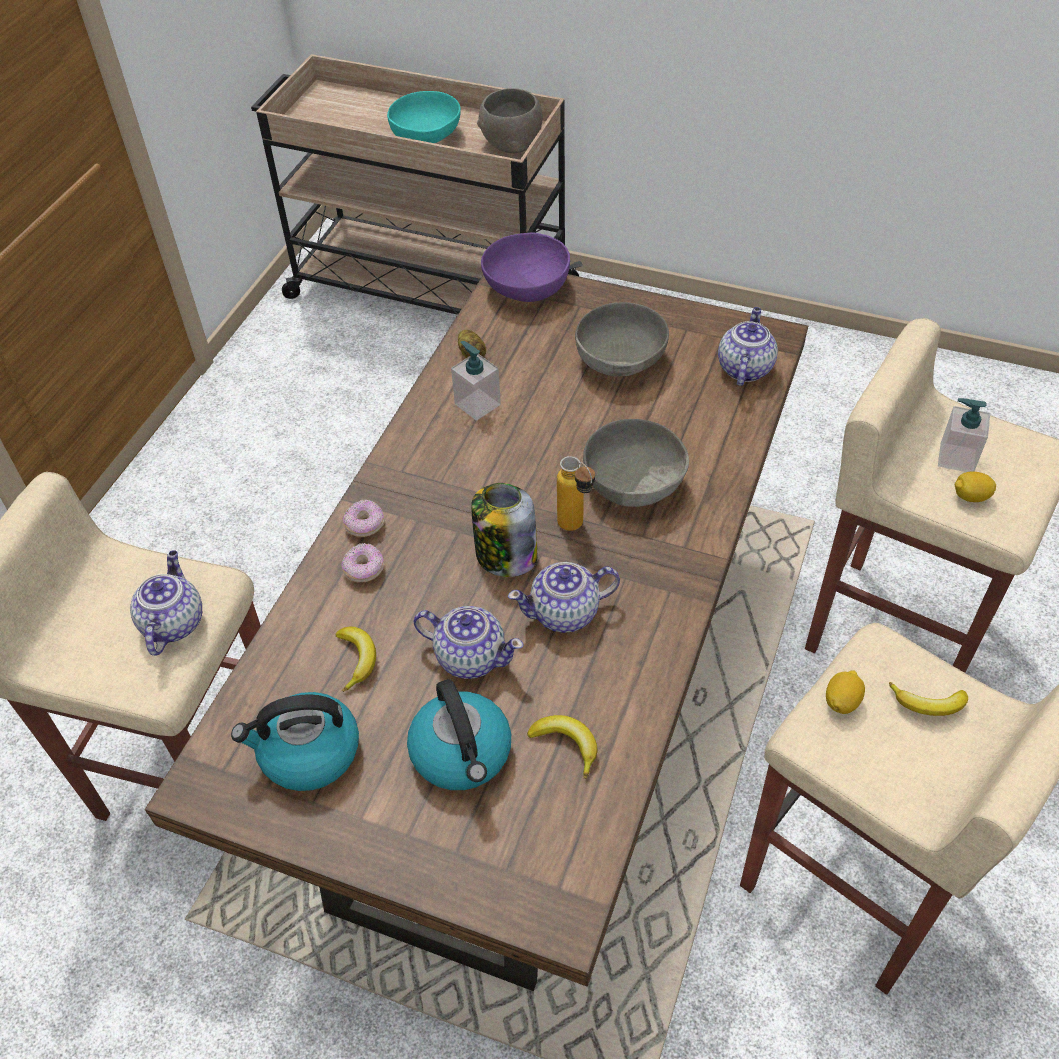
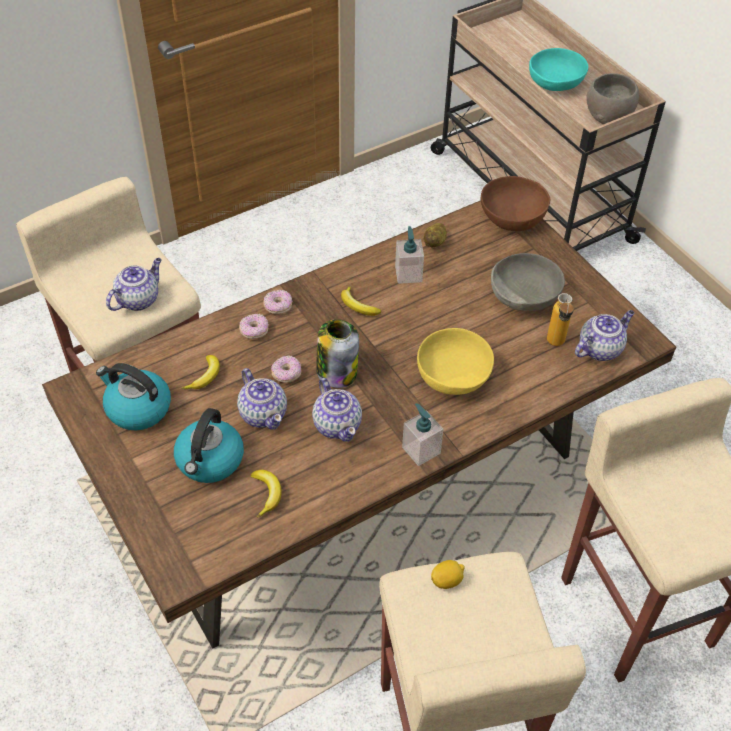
camera: 35 degrees right, 0 degrees up
(452, 594) = (286, 374): none -> donut
(526, 286) = (512, 217): purple bowl -> brown bowl
(565, 613) = (337, 424): teapot -> teapot turned 135 degrees counterclockwise
(576, 529) = (391, 382): bottle -> bottle (555, 346)
(634, 482) = (454, 376): grey bowl -> yellow bowl
(928, 704) = (497, 619): banana -> banana (358, 306)
(956, 458) = (687, 492): soap dispenser -> soap dispenser (421, 450)
(970, 497) = (668, 522): lemon -> none

